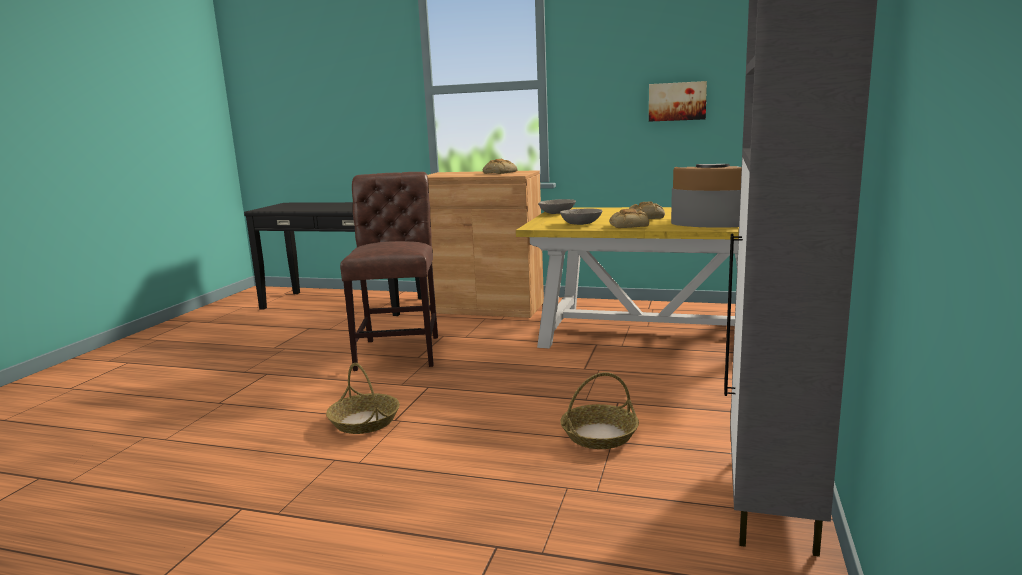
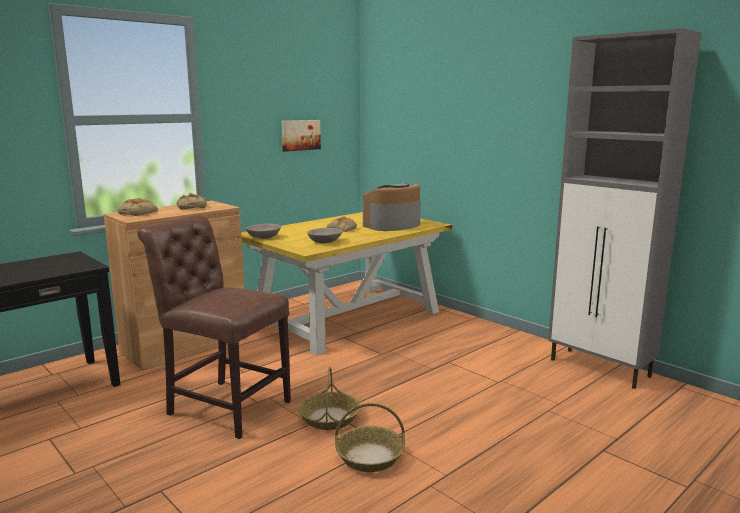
camera: 60 degrees left, 0 degrees up
(599, 435) = (489, 381): basket -> basket (329, 418)
(629, 225) = (361, 236): bread -> bread (138, 213)

